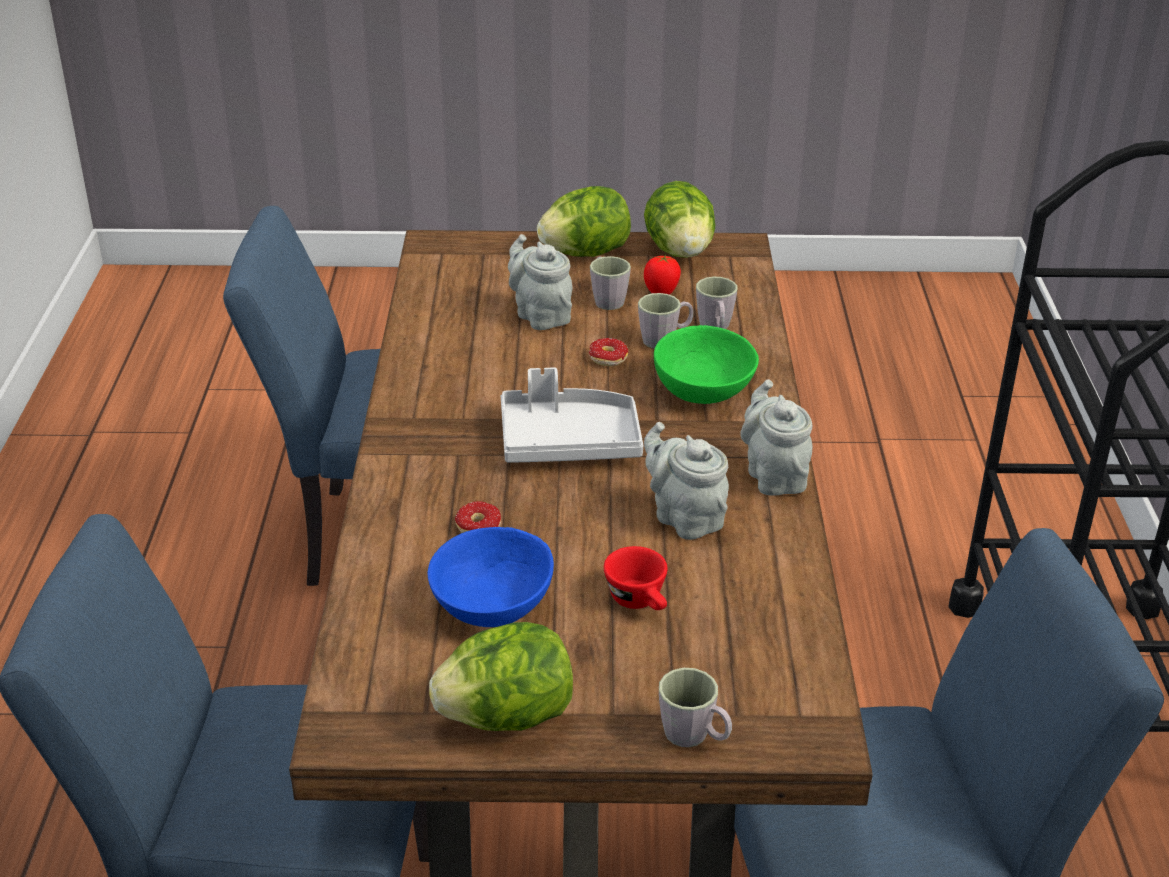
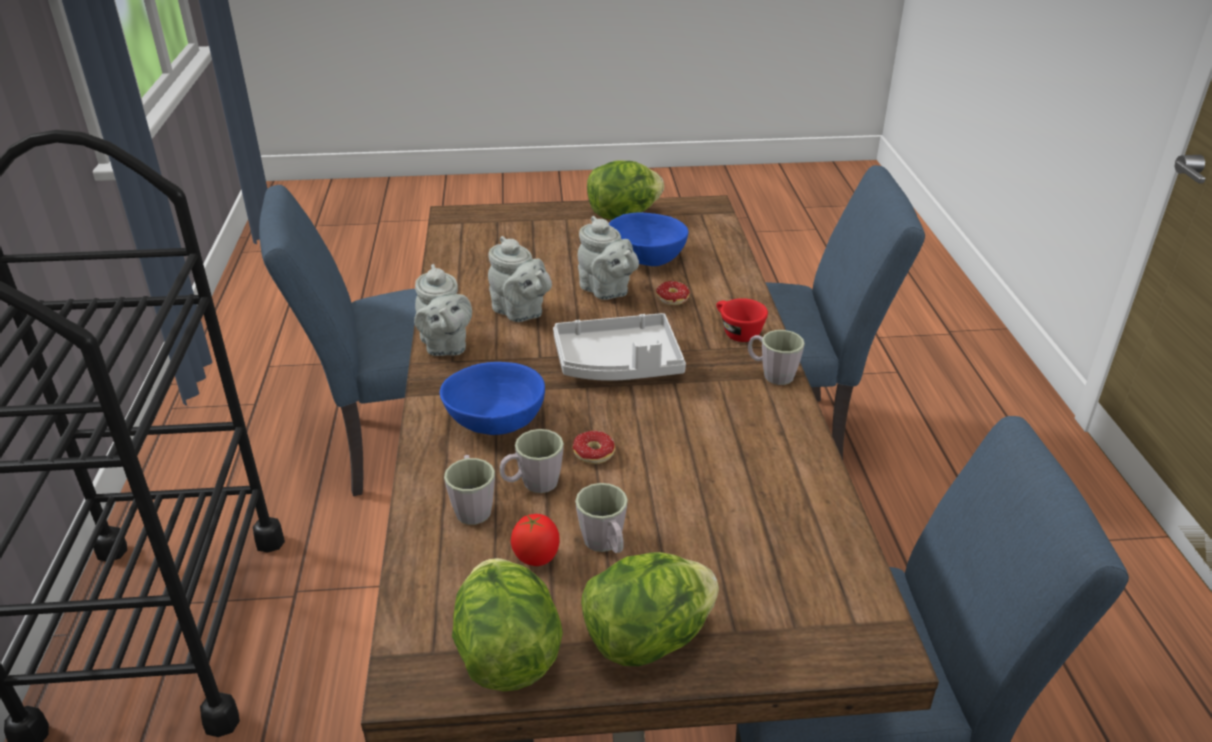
camera: 175 degrees right, 0 degrees up
(540, 315) = (681, 511): grey teapot -> grey teapot (606, 291)
(640, 602) = (552, 264): red cup -> red cup (736, 332)
(694, 737) = (521, 212): grey mug -> grey mug (771, 374)
(701, 390) = (497, 422): green bowl -> blue bowl

